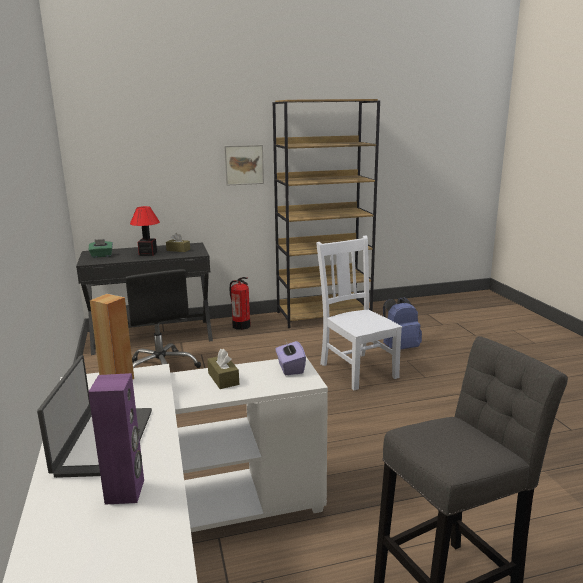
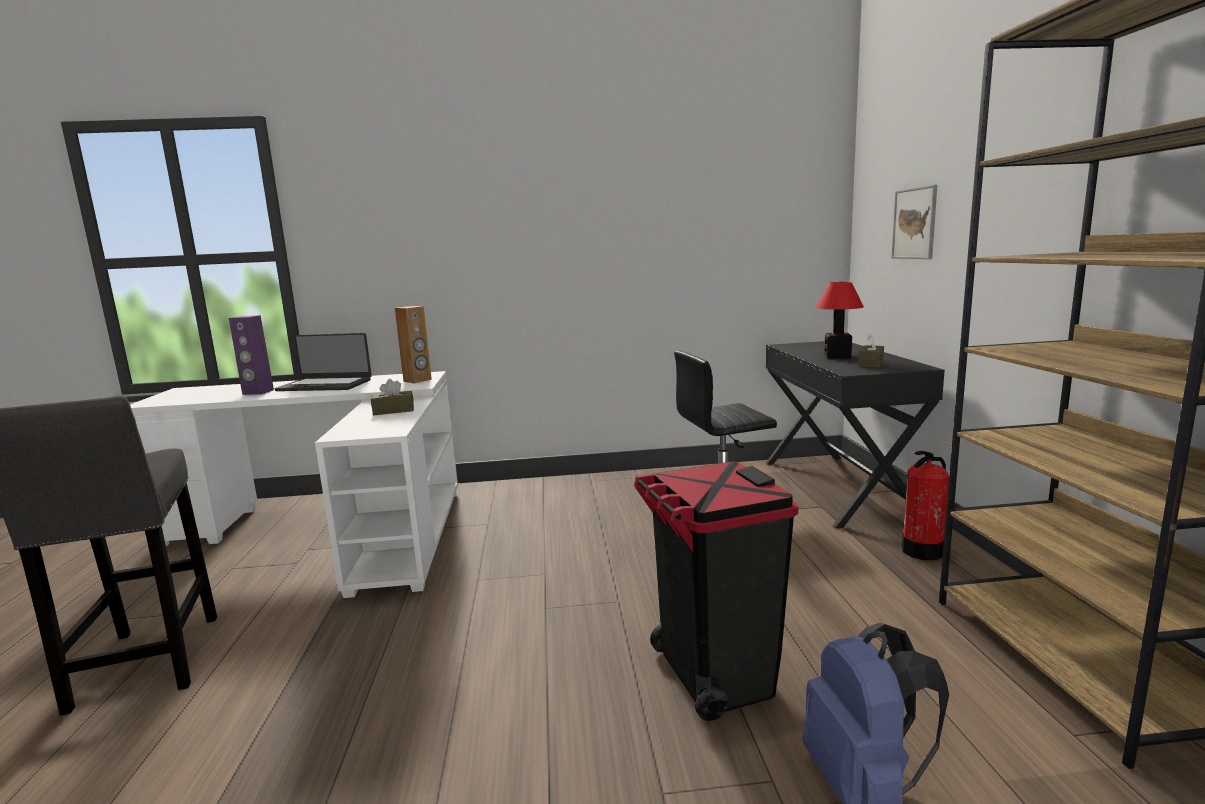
camera: 100 degrees right, 5 degrees down
(101, 256) = (817, 346): green tissue box -> none
(244, 165) = (1035, 216): picture -> picture (914, 223)
(290, 368) = (381, 429): purple tissue box -> none
(357, 369) = (715, 676): white chair -> black trash can

